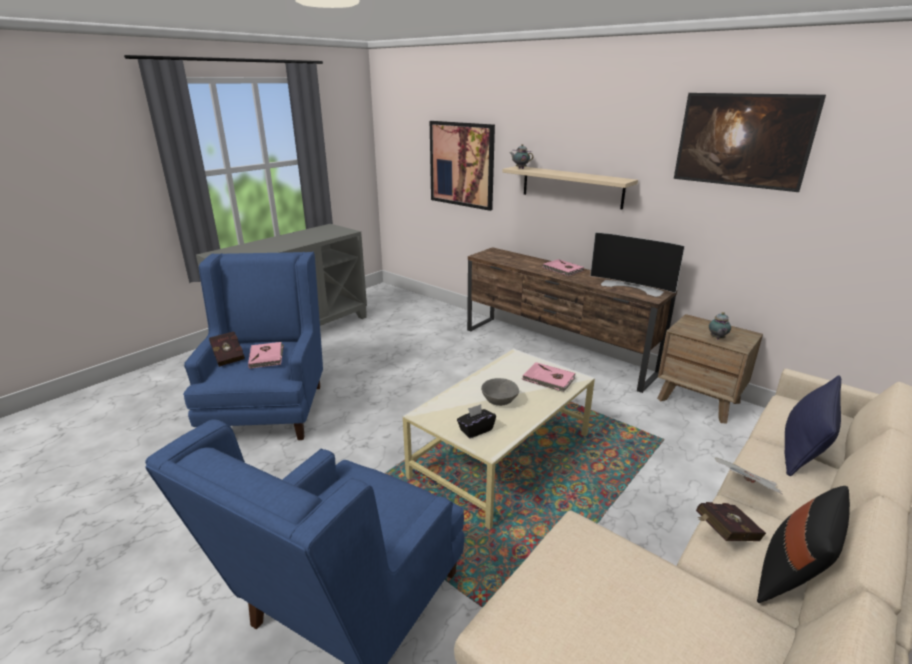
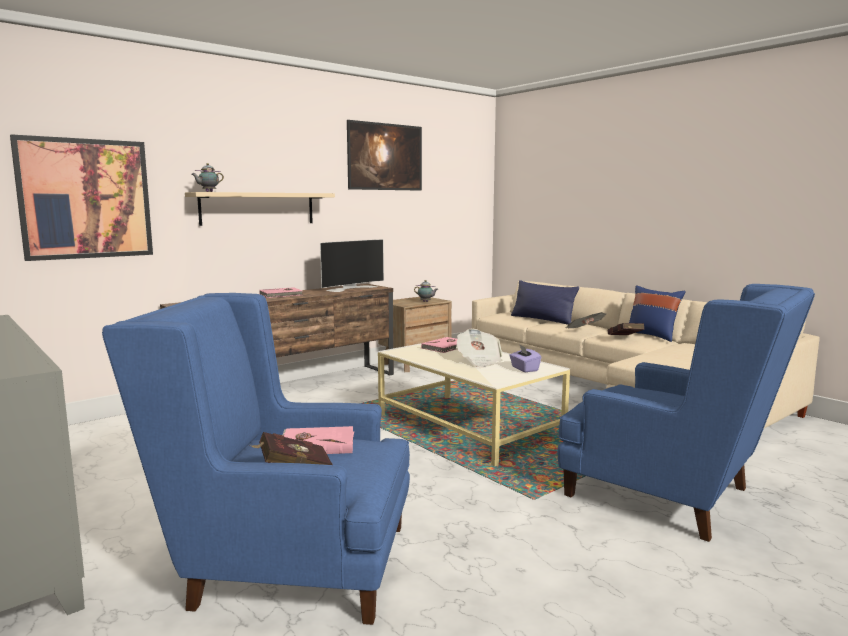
camera: 80 degrees left, 15 degrees down
(476, 430) = (524, 369): black tissue box -> purple tissue box
(499, 401) = (479, 361): grey bowl -> newspaper
(790, 579) = (652, 336): black pillow -> blue pillow

